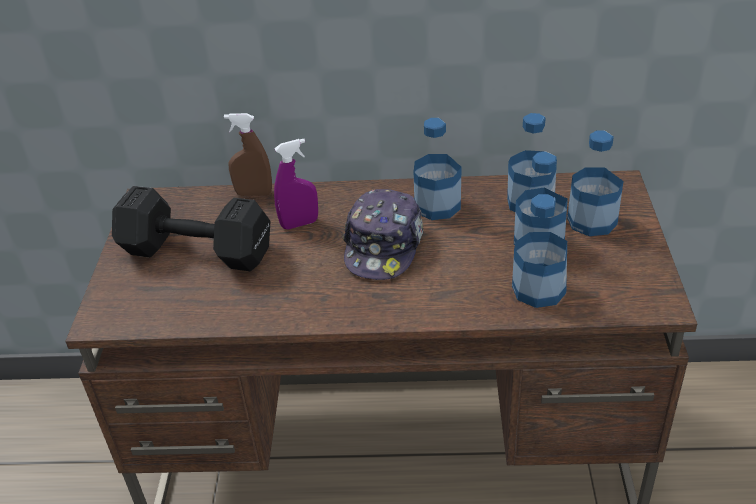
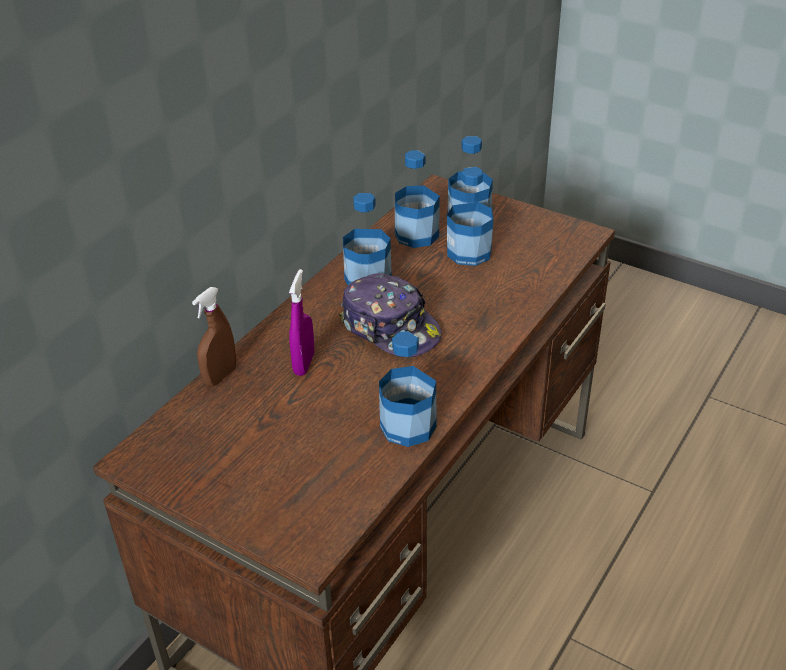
camera: 60 degrees left, 0 degrees up
(194, 250) = (268, 446): black dumbbell -> none
(538, 289) = (521, 275): bottle -> bottle (408, 426)

